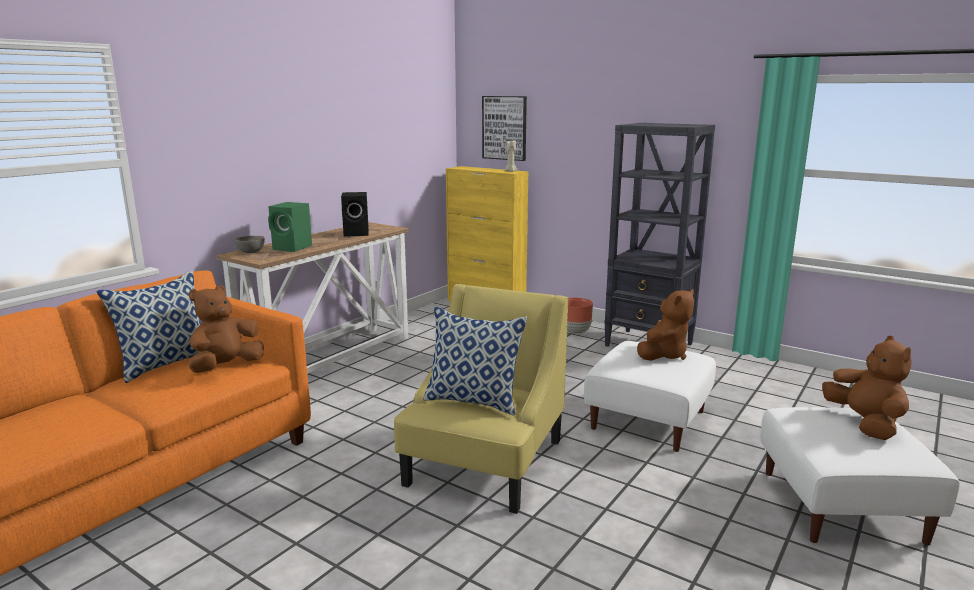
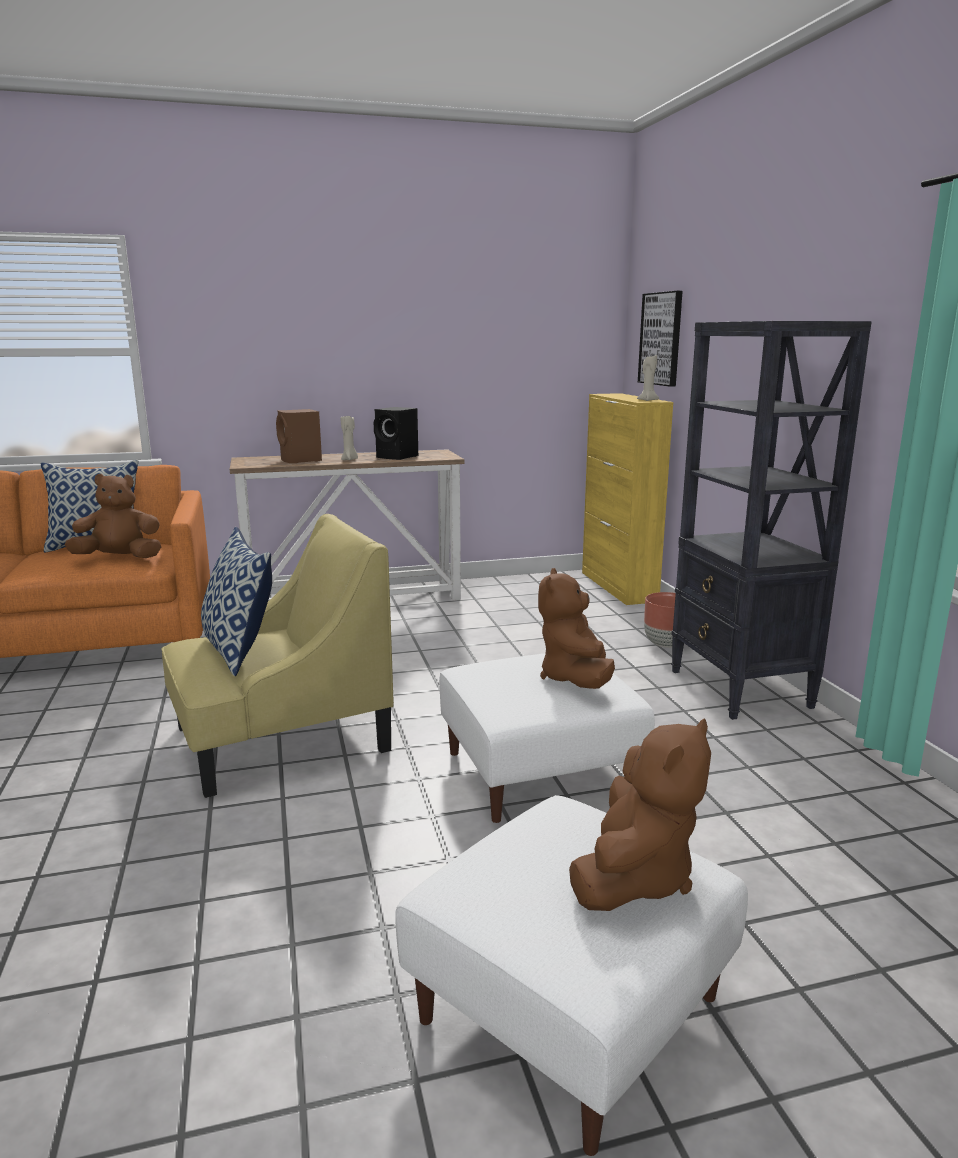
camera: 40 degrees right, 0 degrees up
(251, 252) = (259, 459): grey bowl -> none
(293, 248) = (301, 460): green speaker -> brown speaker
(330, 241) = (350, 460): none -> beige candle
(663, 354) = (575, 679): brown plush toy -> brown plush toy turned 105 degrees clockwise

